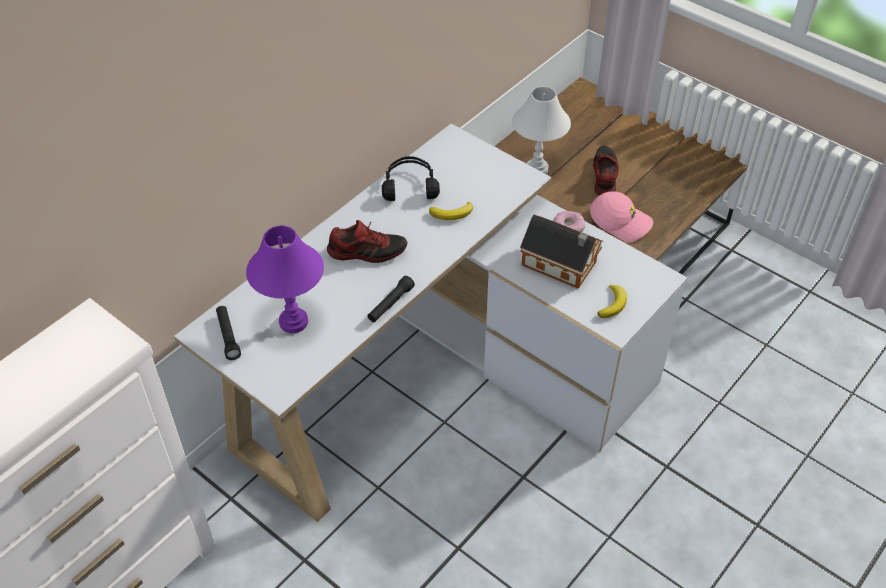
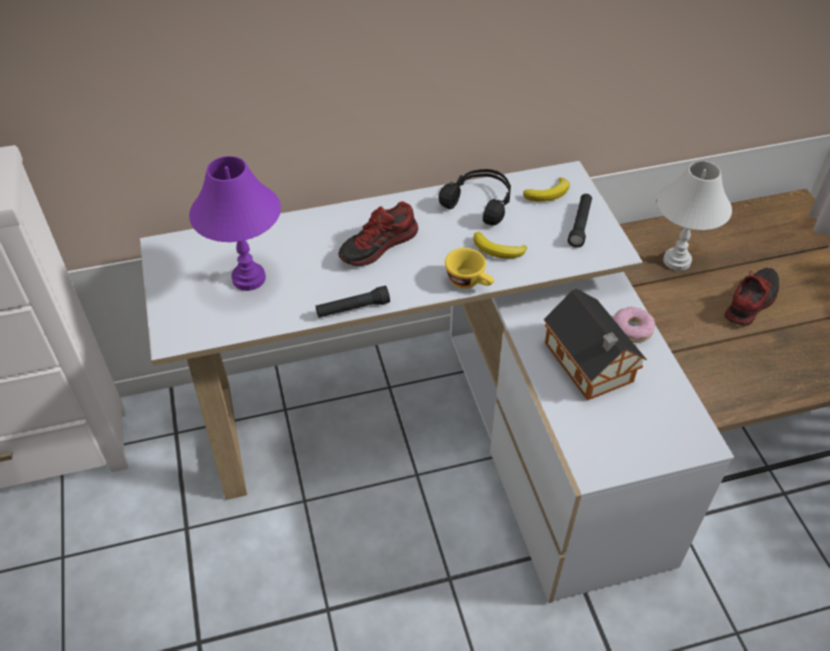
camera: 35 degrees right, 0 degrees up
(228, 336) = (181, 262): black flashlight -> black flashlight (580, 225)
(367, 251) = (379, 246): shoe -> shoe turned 105 degrees clockwise
(453, 245) = (469, 282): none -> yellow cup
(613, 304) = (613, 439): banana -> banana (548, 193)
(621, 221) = (731, 360): pink cap -> none

